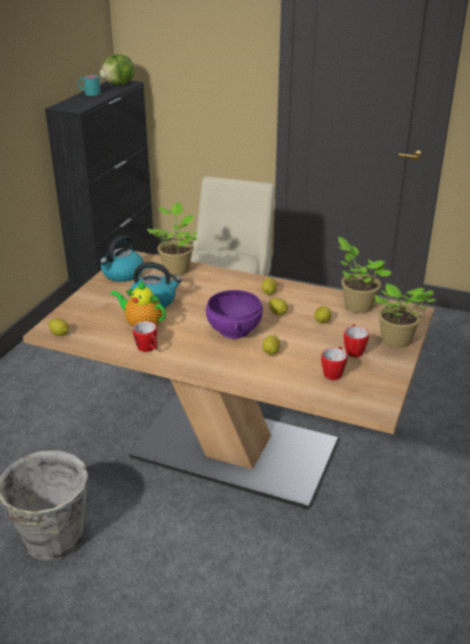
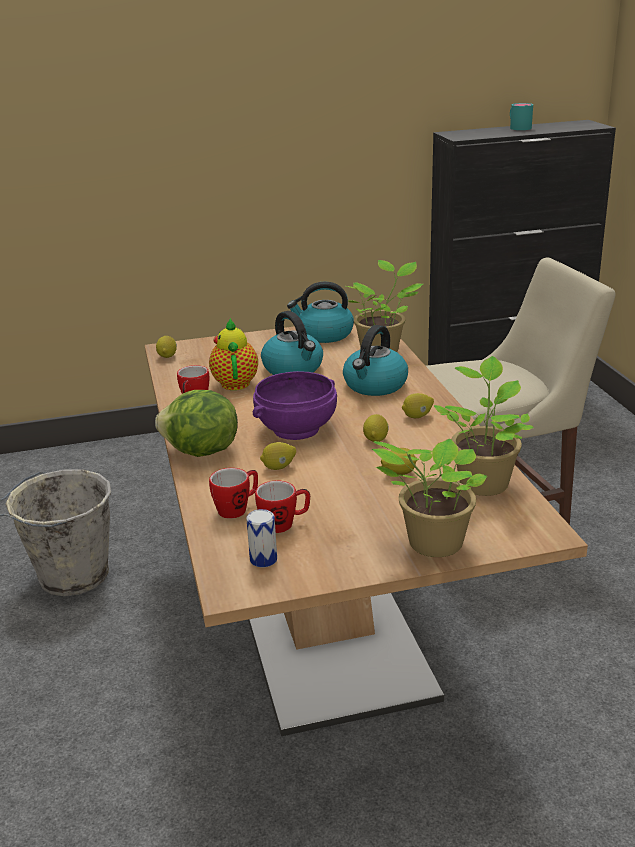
camera: 55 degrees right, 5 degrees down
(119, 84) = (577, 125): lettuce -> lettuce (201, 452)
(216, 288) = (375, 385): none -> kettle
(353, 350) = (360, 519): mug -> mug (237, 509)
(361, 391) = (263, 559): none -> can

